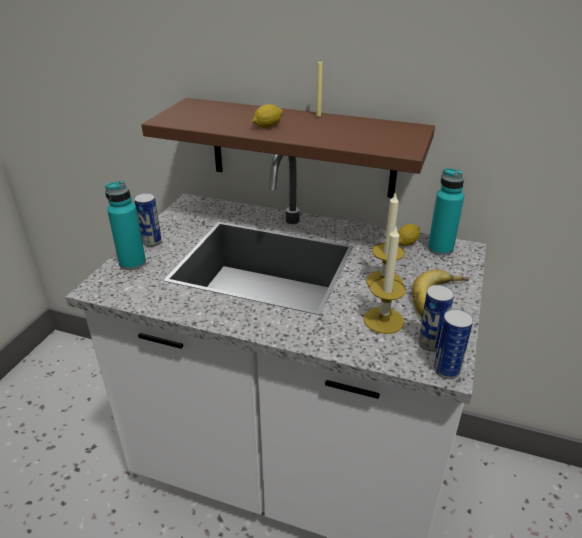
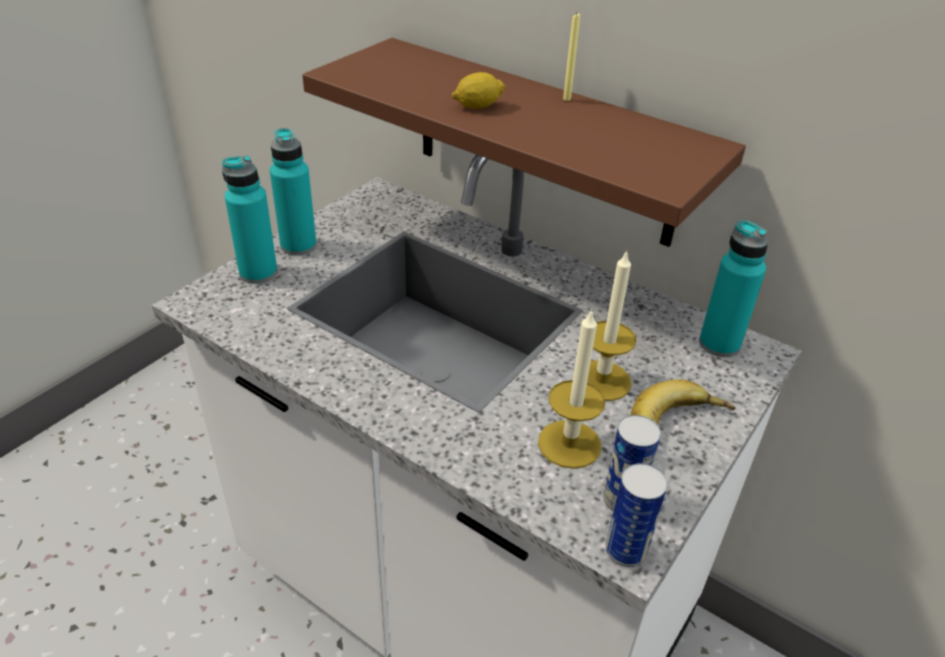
camera: 15 degrees right, 5 degrees up
(152, 242) = (298, 245): can -> turquoise bottle
(406, 243) = (669, 323): lemon -> none

